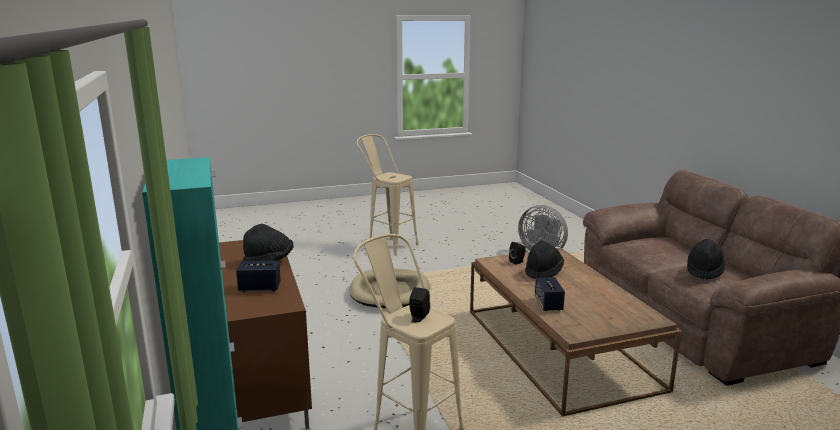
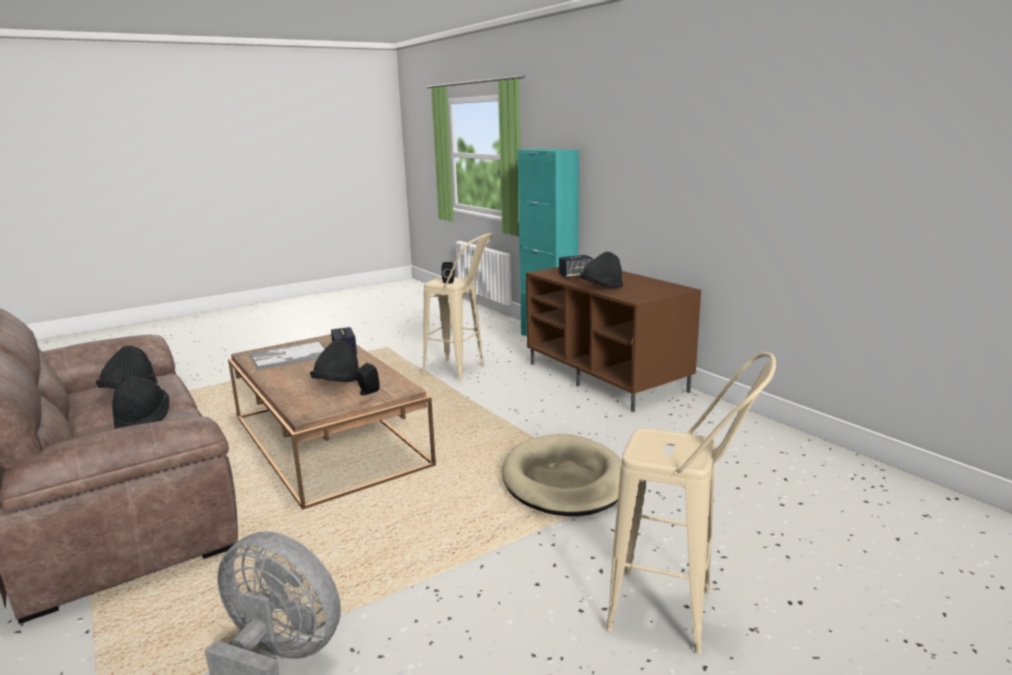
camera: 165 degrees right, 0 degrees up
(605, 308) = (289, 356): none -> tray
(660, 250) = (143, 420): none -> black hat

